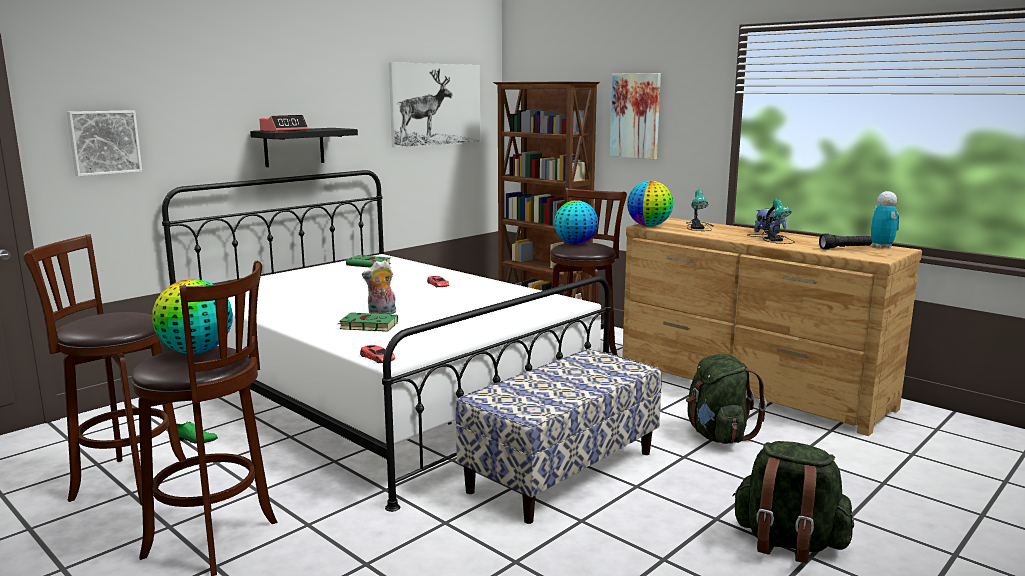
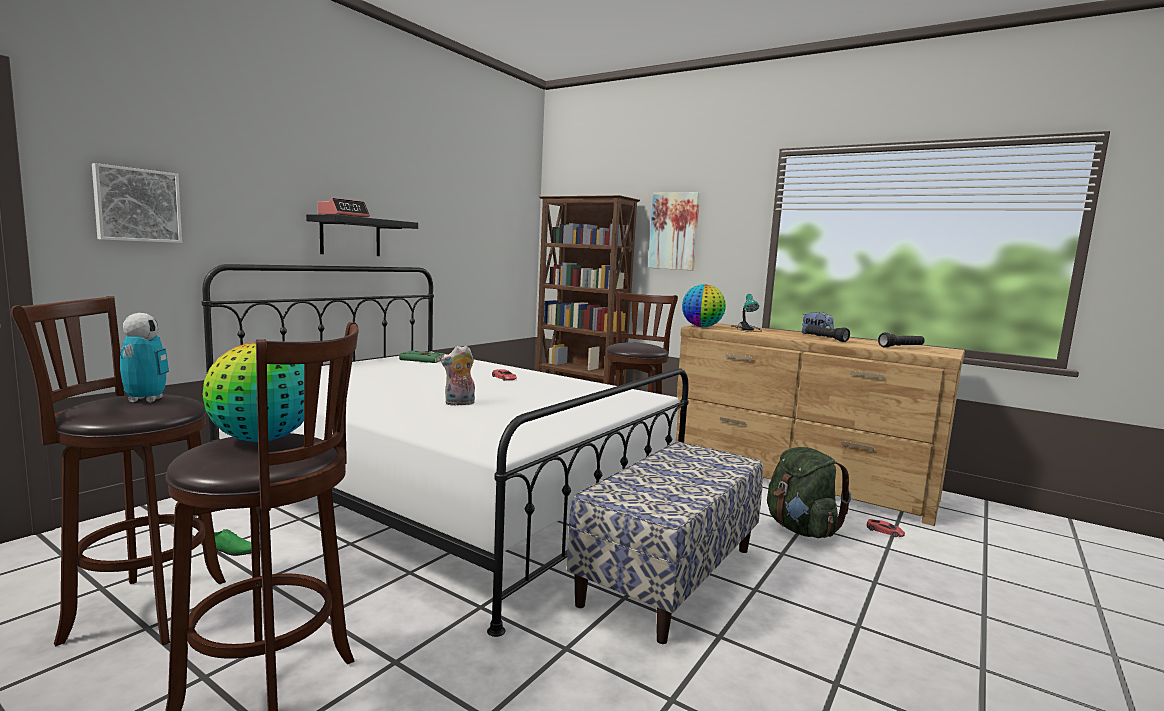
camera: 10 degrees left, 5 degrees down
(367, 326) = (449, 415): green book -> none
(377, 358) = (480, 450): red toy car -> red toy car (885, 531)
(436, 104) = (484, 213): picture -> none
(575, 244) = (629, 343): globe -> none
(772, 239) = (825, 339): table lamp -> black flashlight
(788, 543) = (949, 652): green backpack -> none
(881, 246) = (928, 347): toy robot -> toy robot (146, 400)

